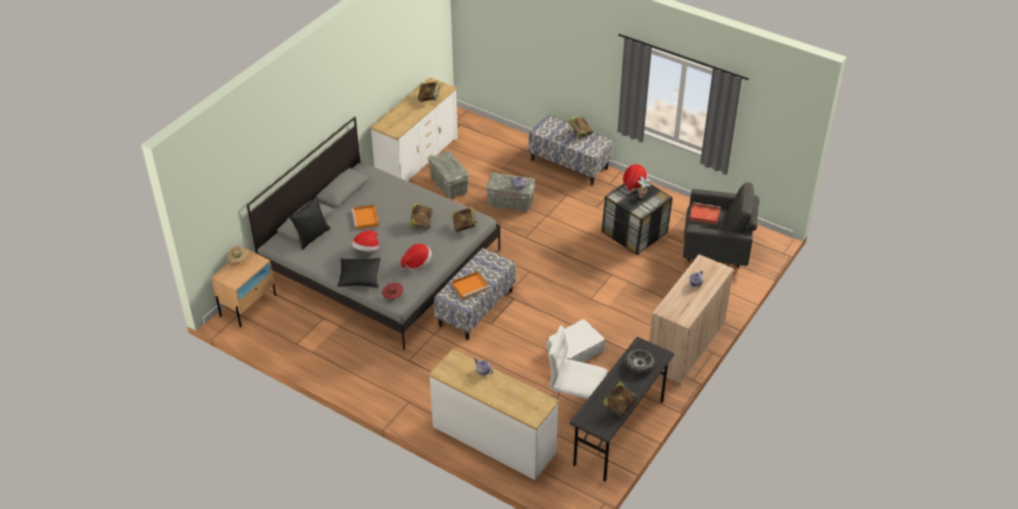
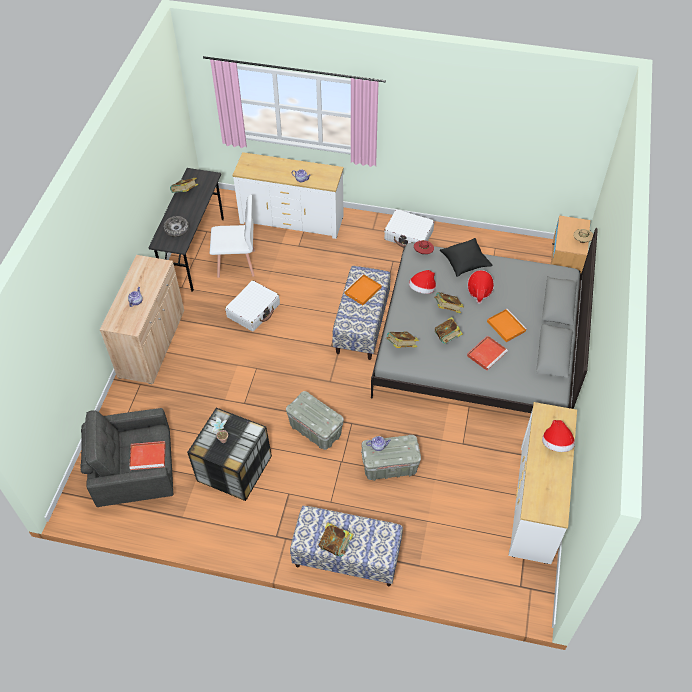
camera: 160 degrees right, 10 degrees up
(312, 237) = (540, 290): black pillow -> none
(374, 383) = (409, 235): none -> white suitcase
(397, 204) = (487, 353): none -> red tray
(429, 99) = (540, 482): book -> book (447, 309)
(449, 186) = (472, 470): grey storage box -> grey storage box (315, 430)
(634, 184) = (237, 456): hat -> hat (556, 444)

